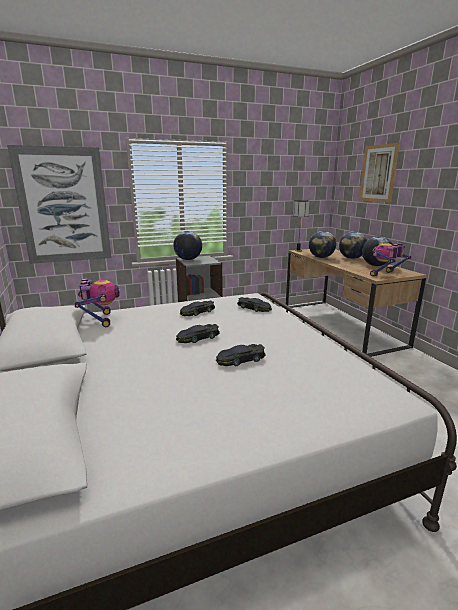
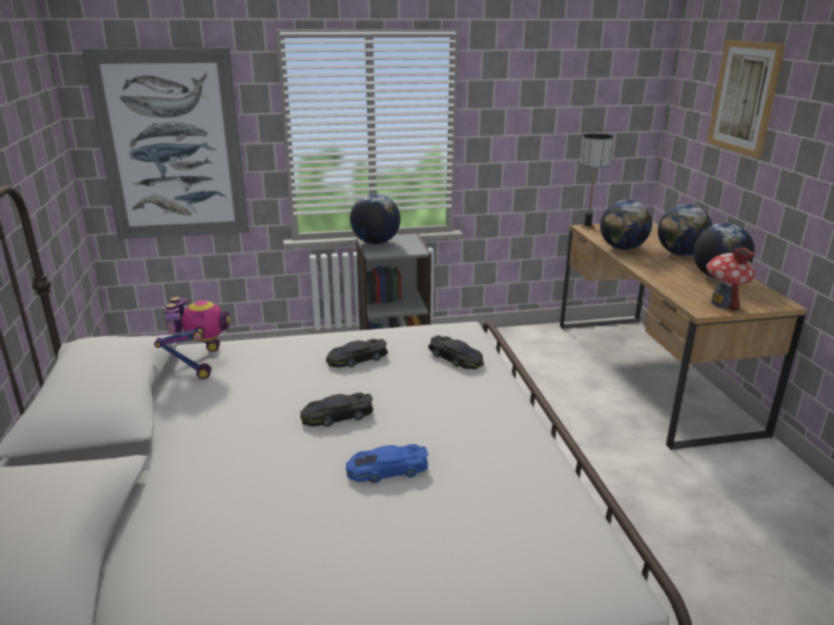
camera: 10 degrees right, 5 degrees up
(240, 359) = (387, 469): black toy car -> blue toy car
(385, 275) = (723, 304): toy robot -> toy house

